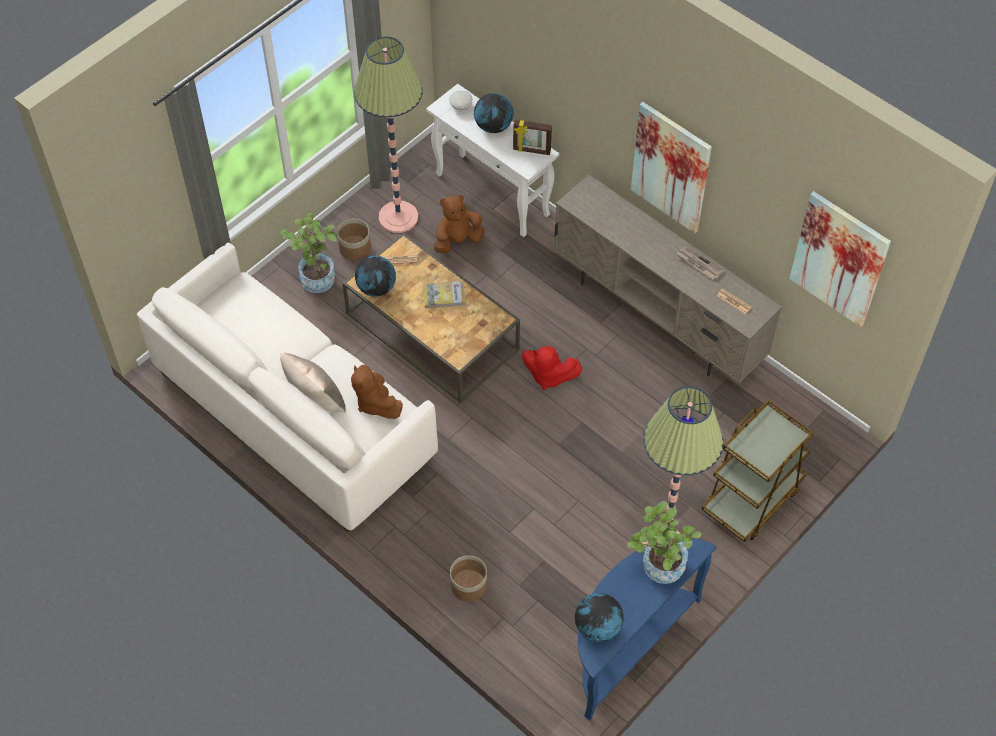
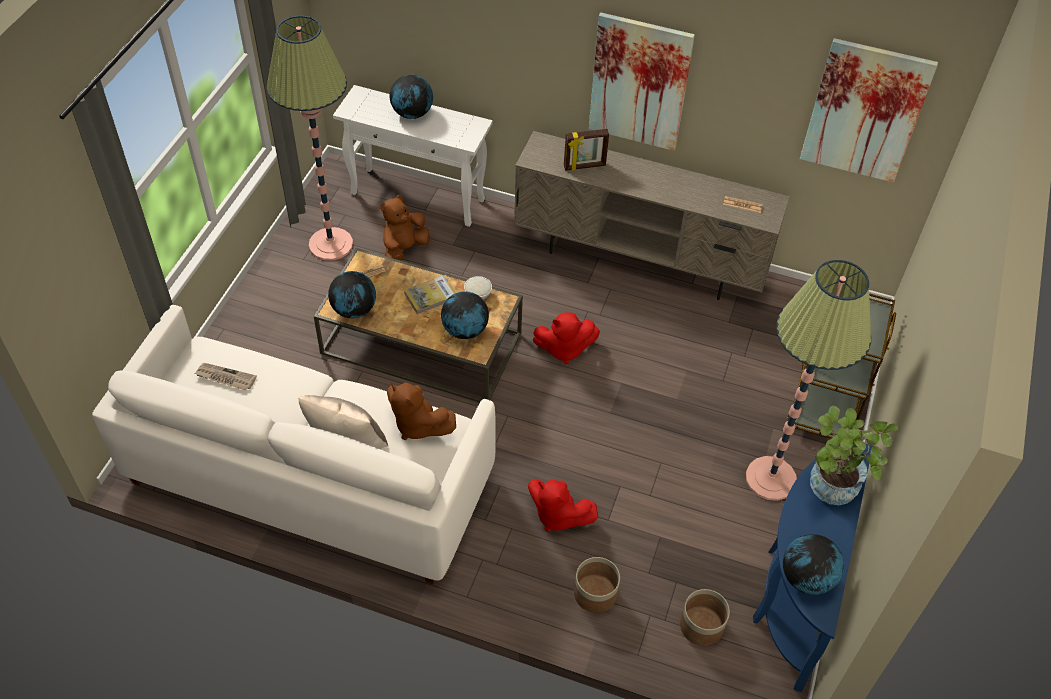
camera: 25 degrees left, 5 degrees down
(316, 275) = (268, 326): potted plant -> none
(355, 248) = (298, 286): planter -> planter (701, 625)
(456, 335) = (465, 330): none -> globe
(460, 105) = (368, 103): white bowl -> white bowl (477, 294)
(470, 514) = (557, 515): none -> red plush toy
(531, 151) = (463, 125): picture frame -> picture frame (584, 166)
(698, 264) = (688, 181): newspaper -> newspaper (225, 378)

